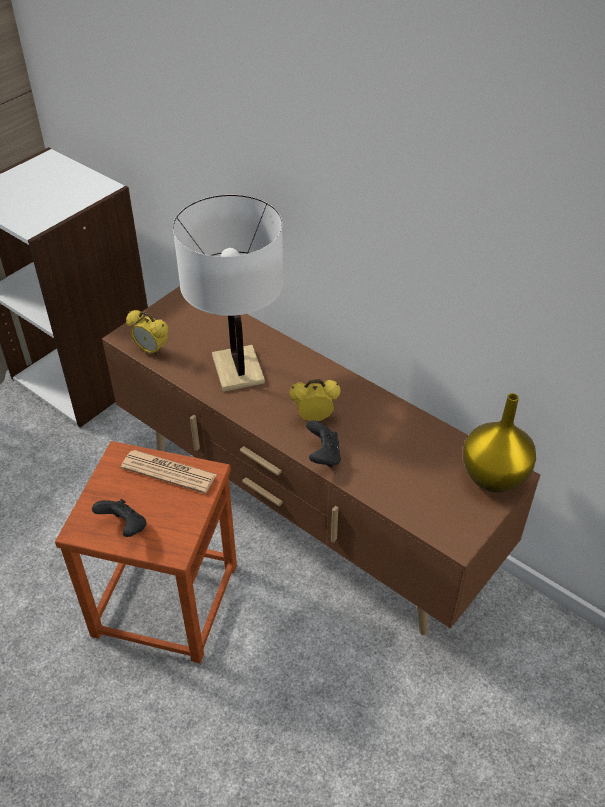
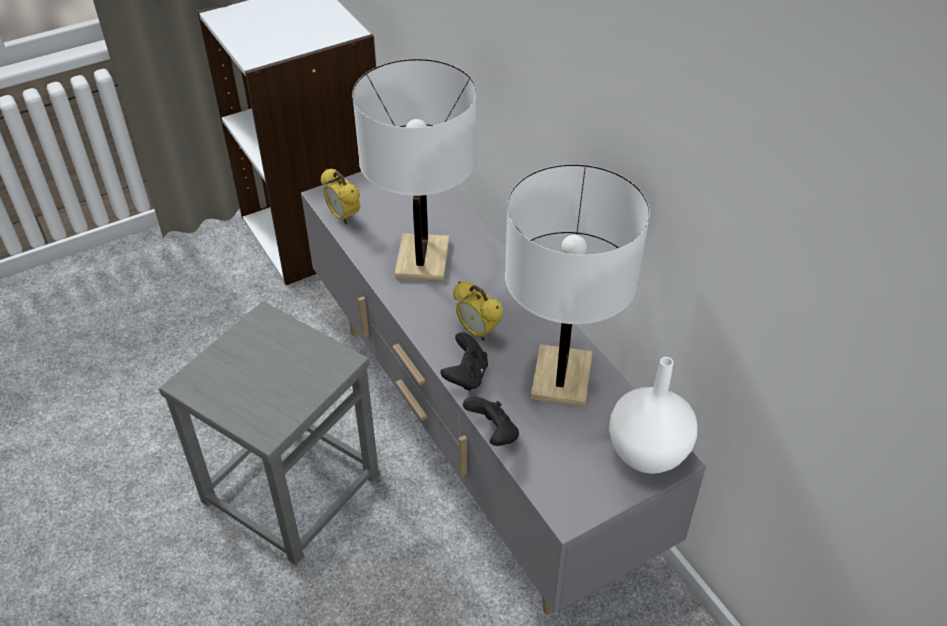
camera: 20 degrees right, 0 degrees up
(124, 527) = (231, 393): black game controller -> black game controller (493, 434)
(165, 599) = (290, 487): brown stool -> grey stool
(169, 472) = (302, 349): newspaper -> none
(304, 513) = (475, 440): brown tv stand -> grey tv stand
(314, 418) = (477, 332): alarm clock -> alarm clock turned 150 degrees counterclockwise
(399, 436) = (561, 377): none -> white table lamp
(495, 477) = (649, 454): yellow vase -> white vase

